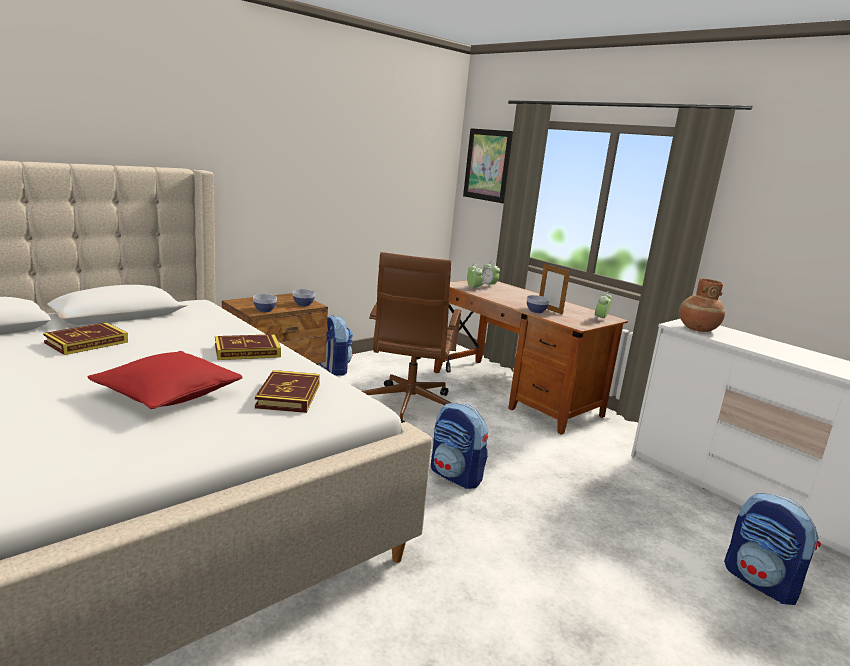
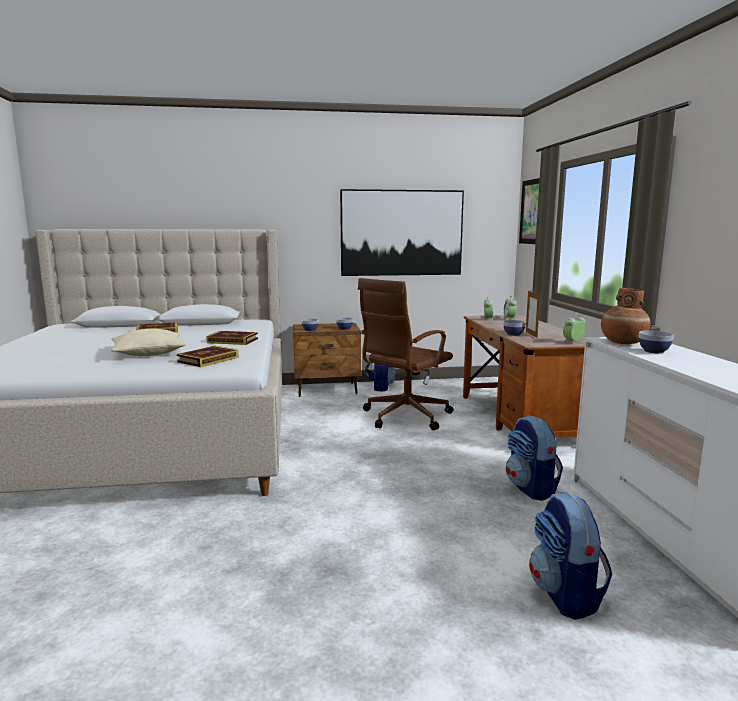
camera: 35 degrees right, 5 degrees down
(168, 394) = (148, 353): red pillow -> beige pillow
(351, 180) = (402, 233): none -> picture
(456, 476) = (379, 461): backpack -> backpack (531, 489)
(739, 340) = (654, 351): none -> bowl

